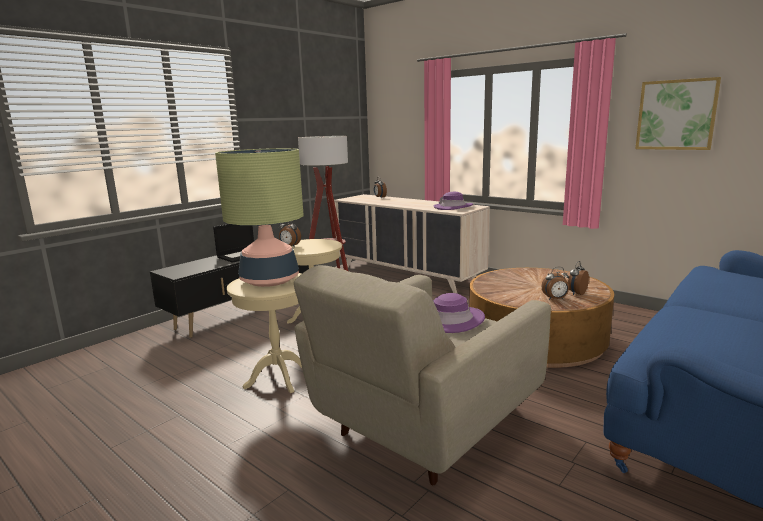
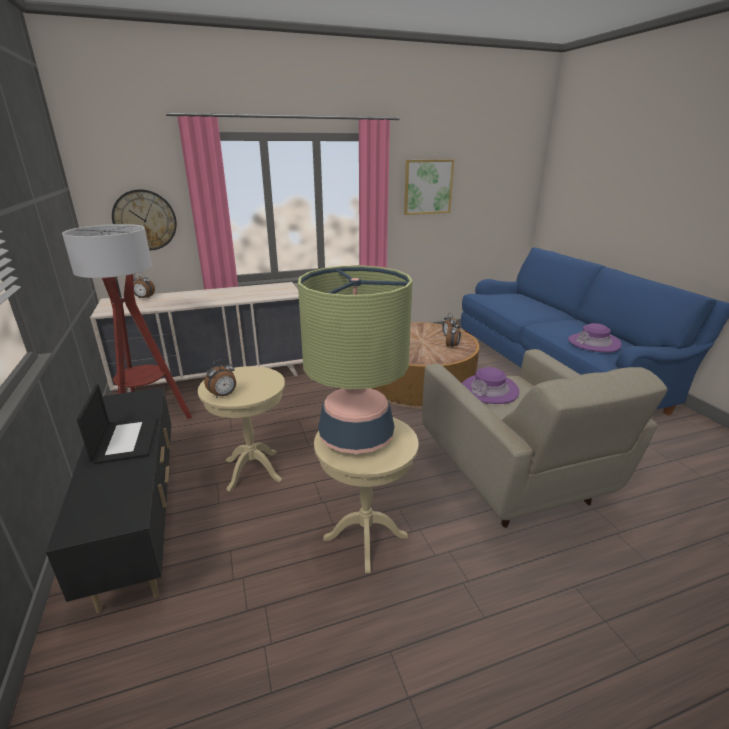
camera: 60 degrees left, 10 degrees up
(401, 141) = (145, 220): none -> wall clock
(453, 207) = (268, 290): purple hat -> purple hat (594, 343)

